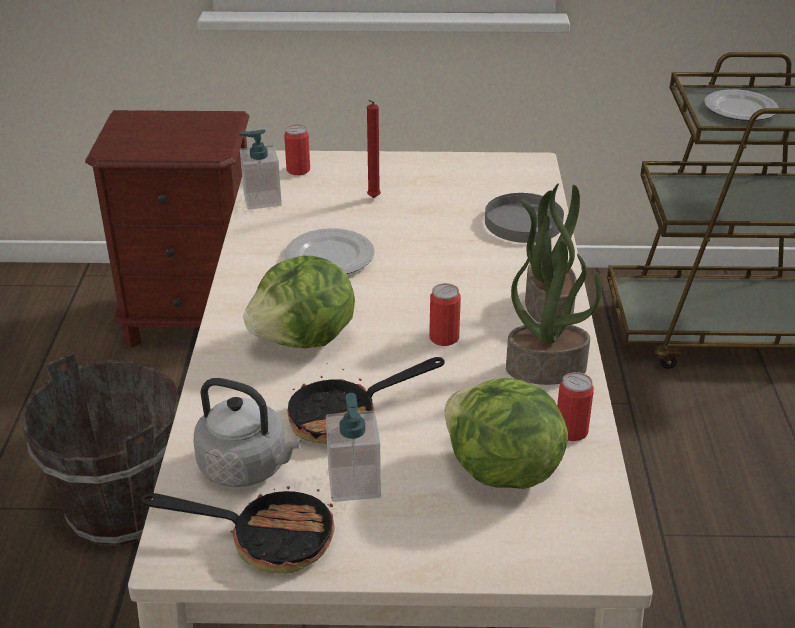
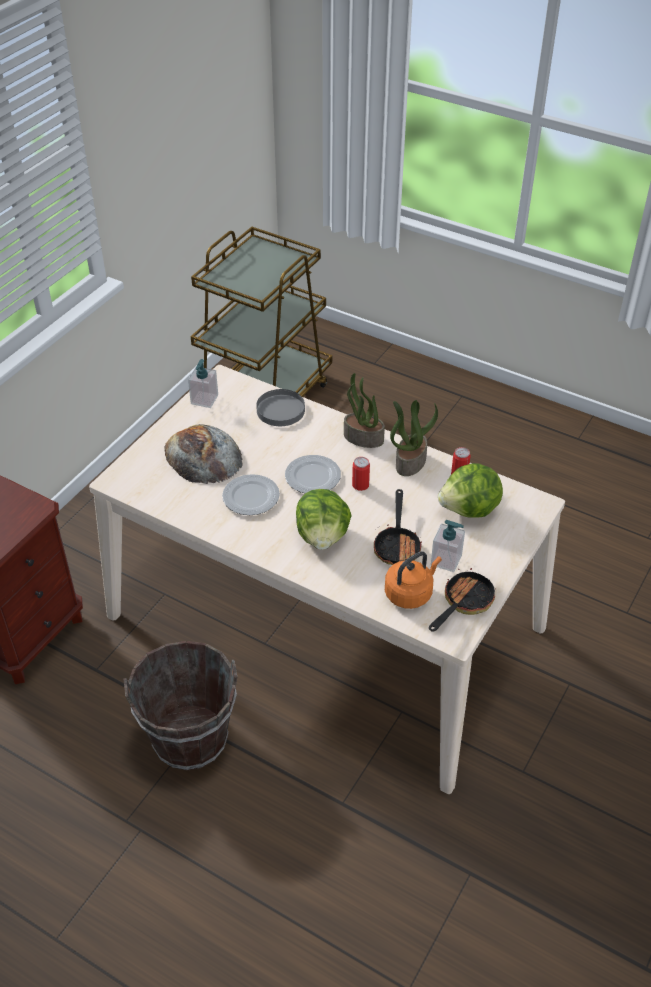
camera: 60 degrees left, 10 degrees up
(248, 467) = (410, 593): grey kettle -> orange kettle
(262, 199) = (160, 502): soap dispenser -> soap dispenser (204, 399)
(298, 170) = (138, 473): can -> none
(373, 199) = (203, 456): red candle -> bread
(739, 109) = (244, 277): plate -> plate (312, 477)

